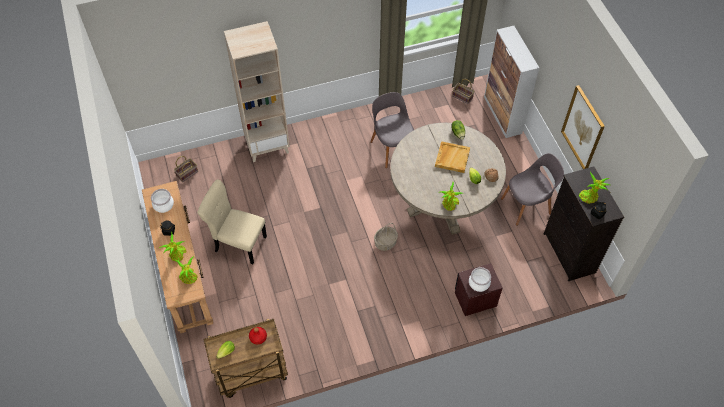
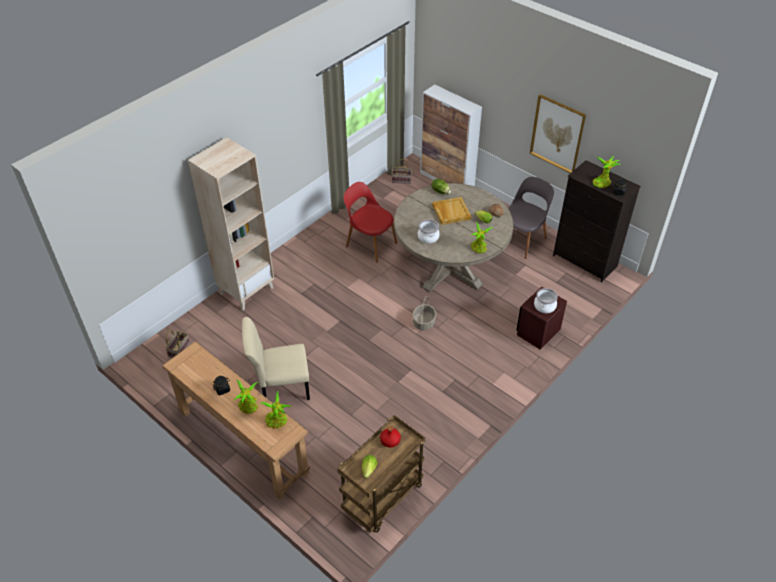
camera: 30 degrees left, 10 degrees down
(163, 205) = (197, 368): cooking pot -> cooking pot (428, 237)
(392, 148) = (370, 244): grey chair -> red chair

